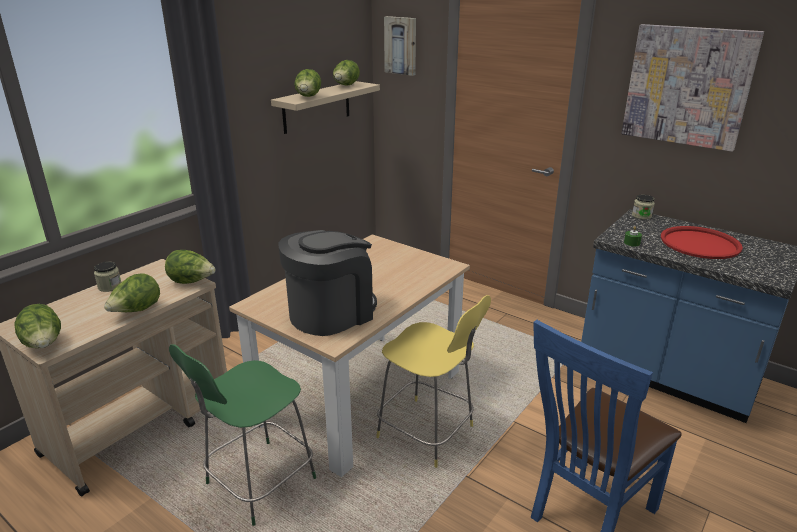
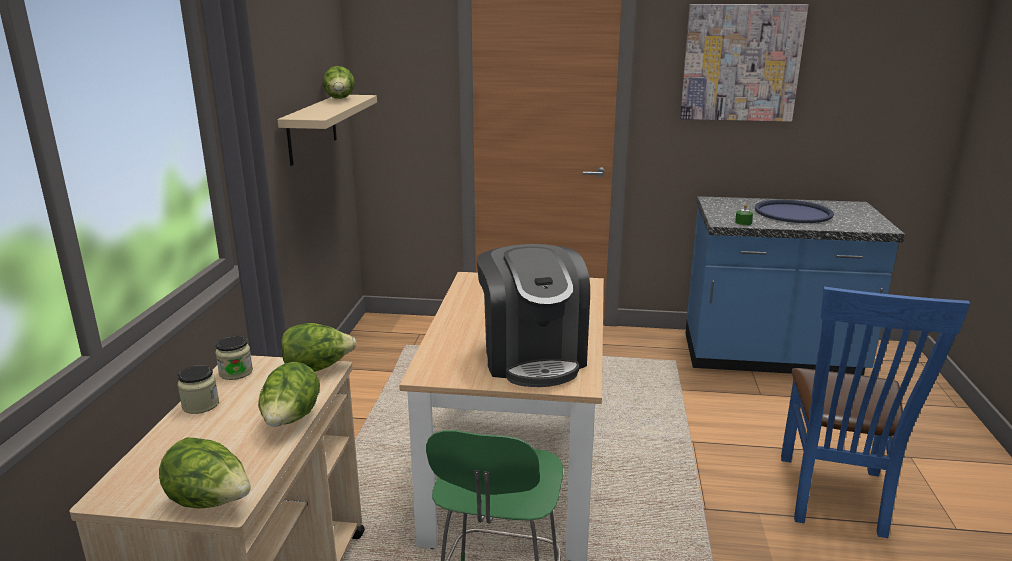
camera: 30 degrees left, 5 degrees down
(308, 97) = (323, 112): lettuce -> none
(331, 313) = (532, 357): coffee machine -> coffee machine turned 150 degrees clockwise
(401, 45) = (390, 46): picture -> none
(428, 433) = (625, 483): yellow stool -> none
(641, 216) = (716, 200): jar -> jar (236, 372)
(699, 243) = (793, 213): red tray -> blue tray

